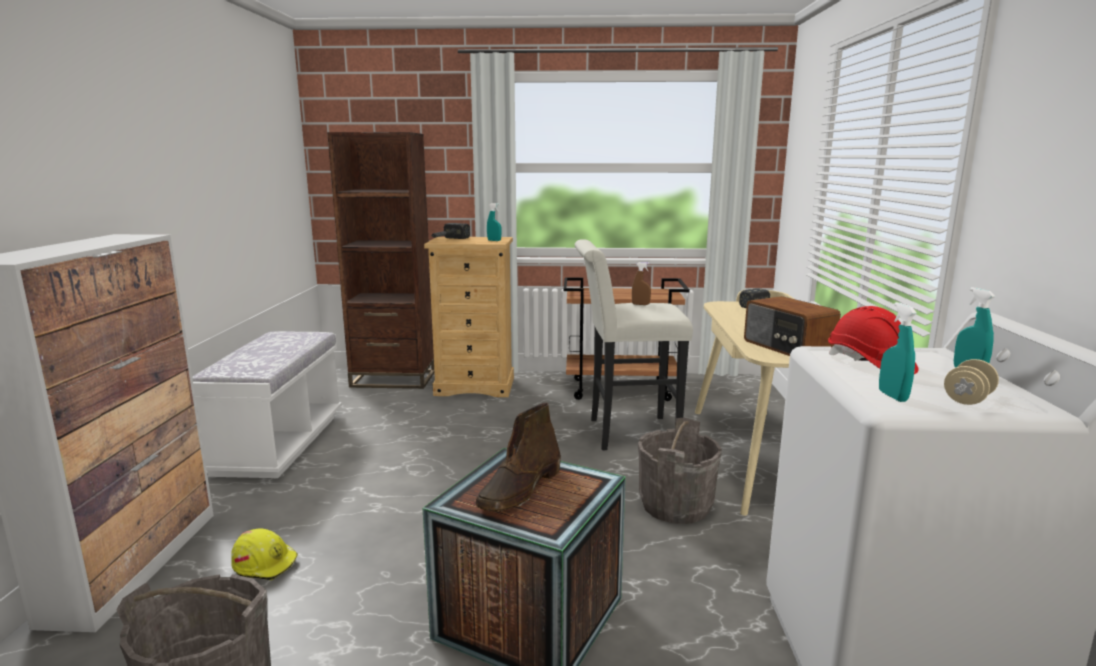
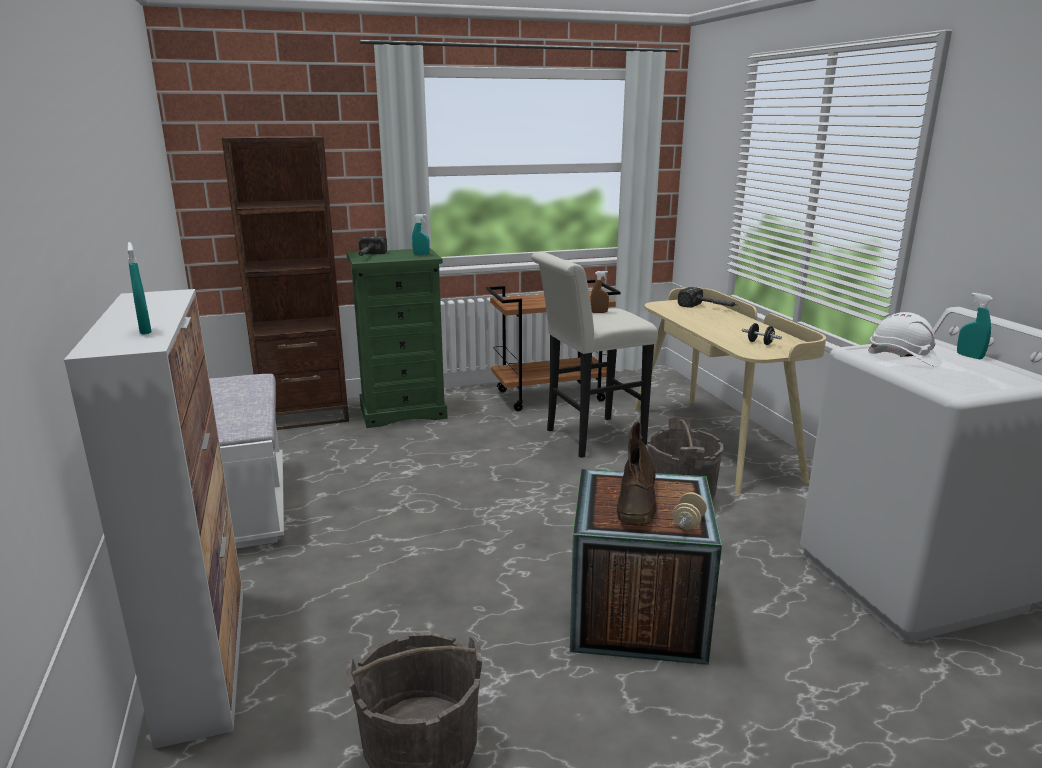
camera: 20 degrees left, 5 degrees up
(265, 563) = (350, 626): yellow hard hat -> none
(475, 386) = (403, 412): beige dresser -> green dresser
(787, 347) = (760, 343): radio -> black dumbbell
(869, 364) = (903, 358): red hard hat -> white hard hat
(892, 396) = (950, 383): turquoise spray bottle -> turquoise spray bottle (145, 331)
(967, 399) = (995, 379): beige dumbbell -> beige dumbbell (688, 523)

